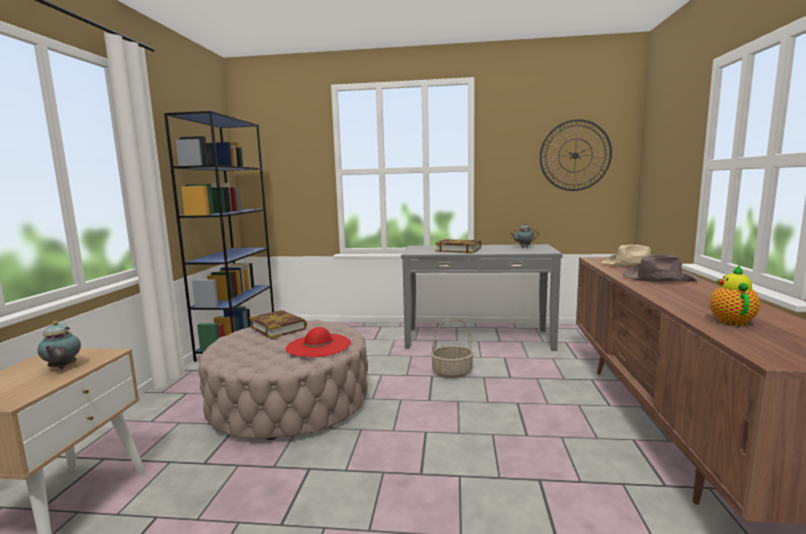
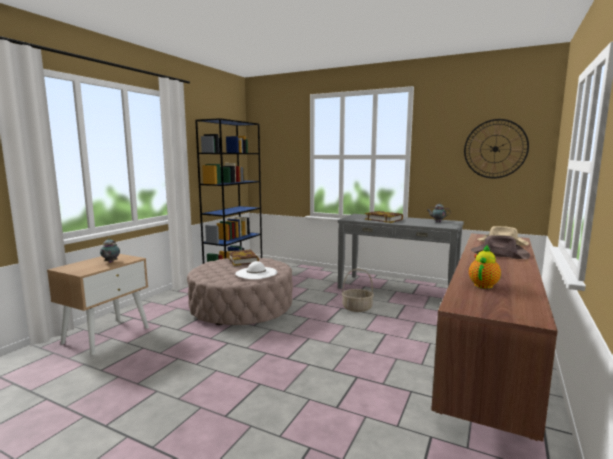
camera: 20 degrees right, 0 degrees up
(318, 345) = (256, 273): red hat -> white hat

